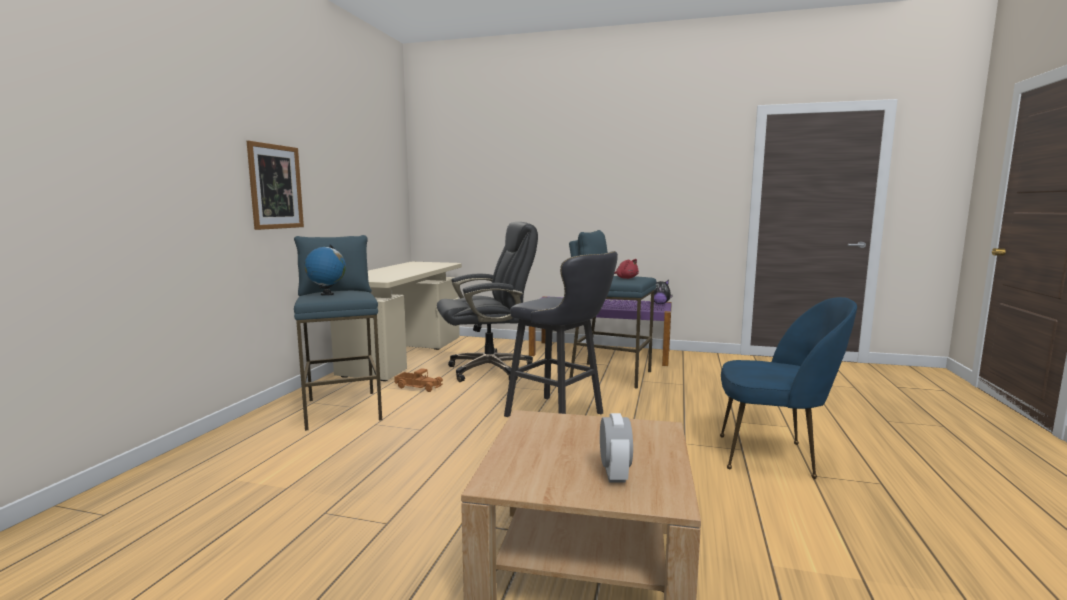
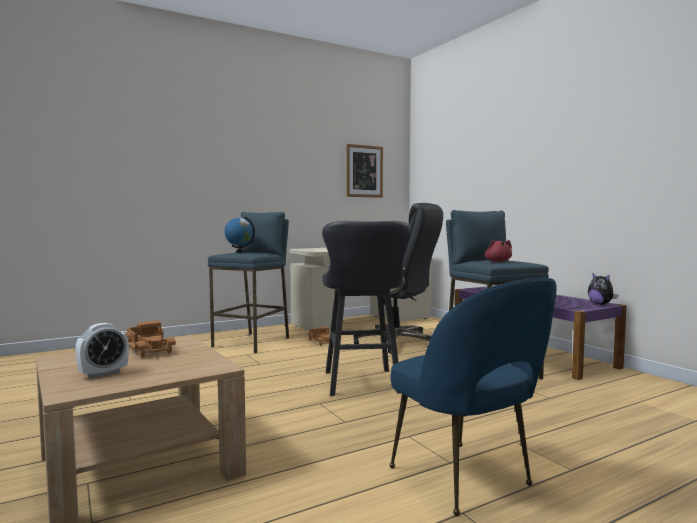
camera: 45 degrees right, 5 degrees down
(275, 187) = (251, 179): picture -> picture (364, 171)
(537, 436) = (150, 348): none -> toy truck

